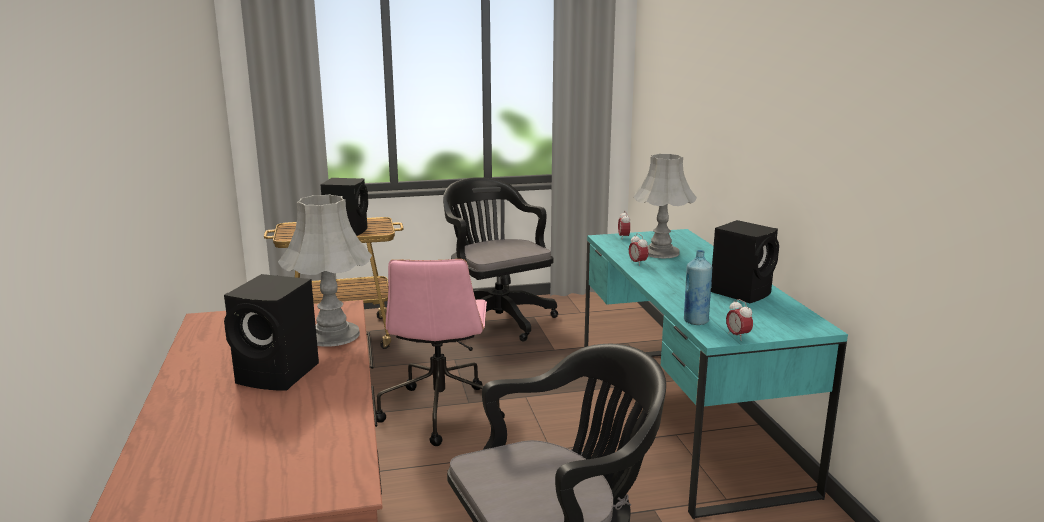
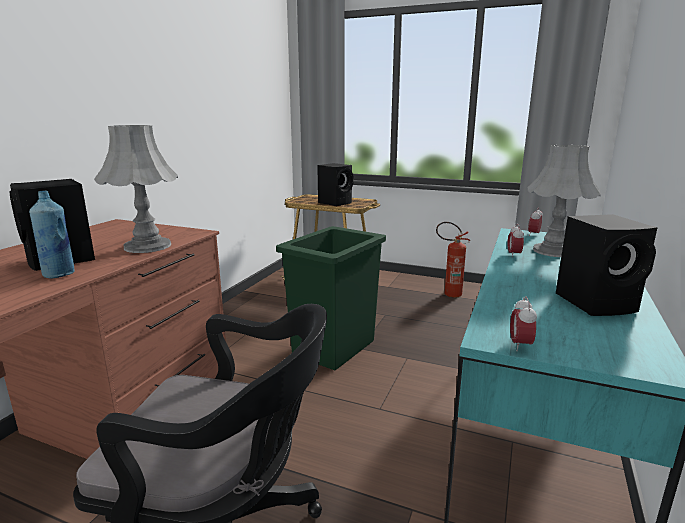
camera: 35 degrees right, 0 degrees up
(440, 411) = (332, 347): pink office chair -> green trash can
(496, 318) = (448, 294): black office chair -> fire extinguisher
(695, 321) = (492, 316): blue bottle -> blue bottle (59, 274)

